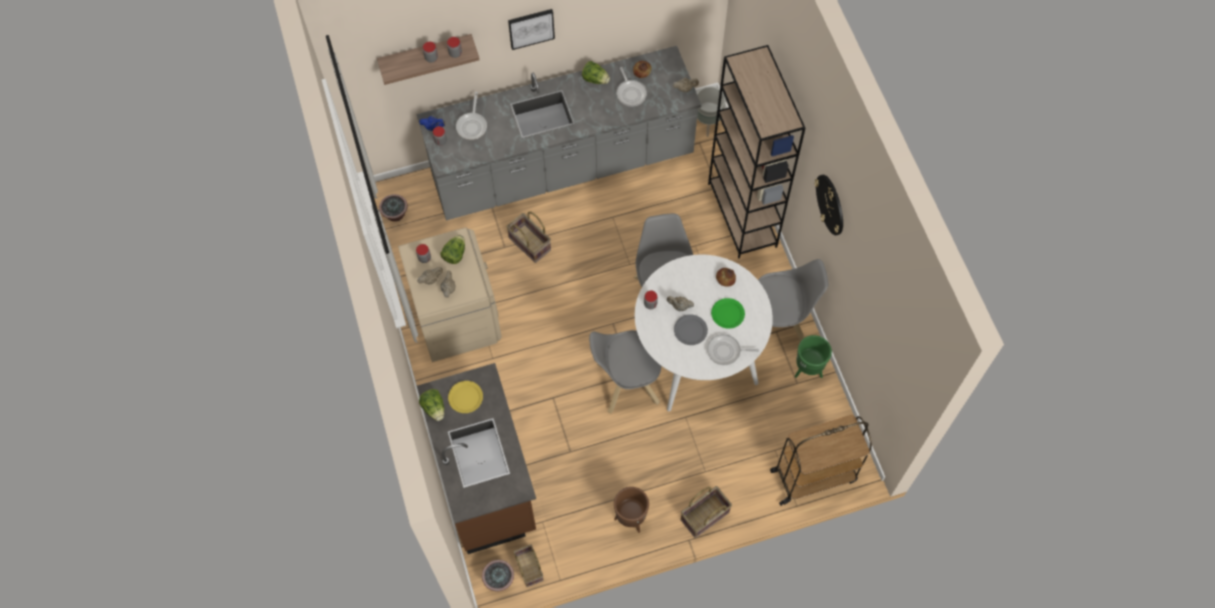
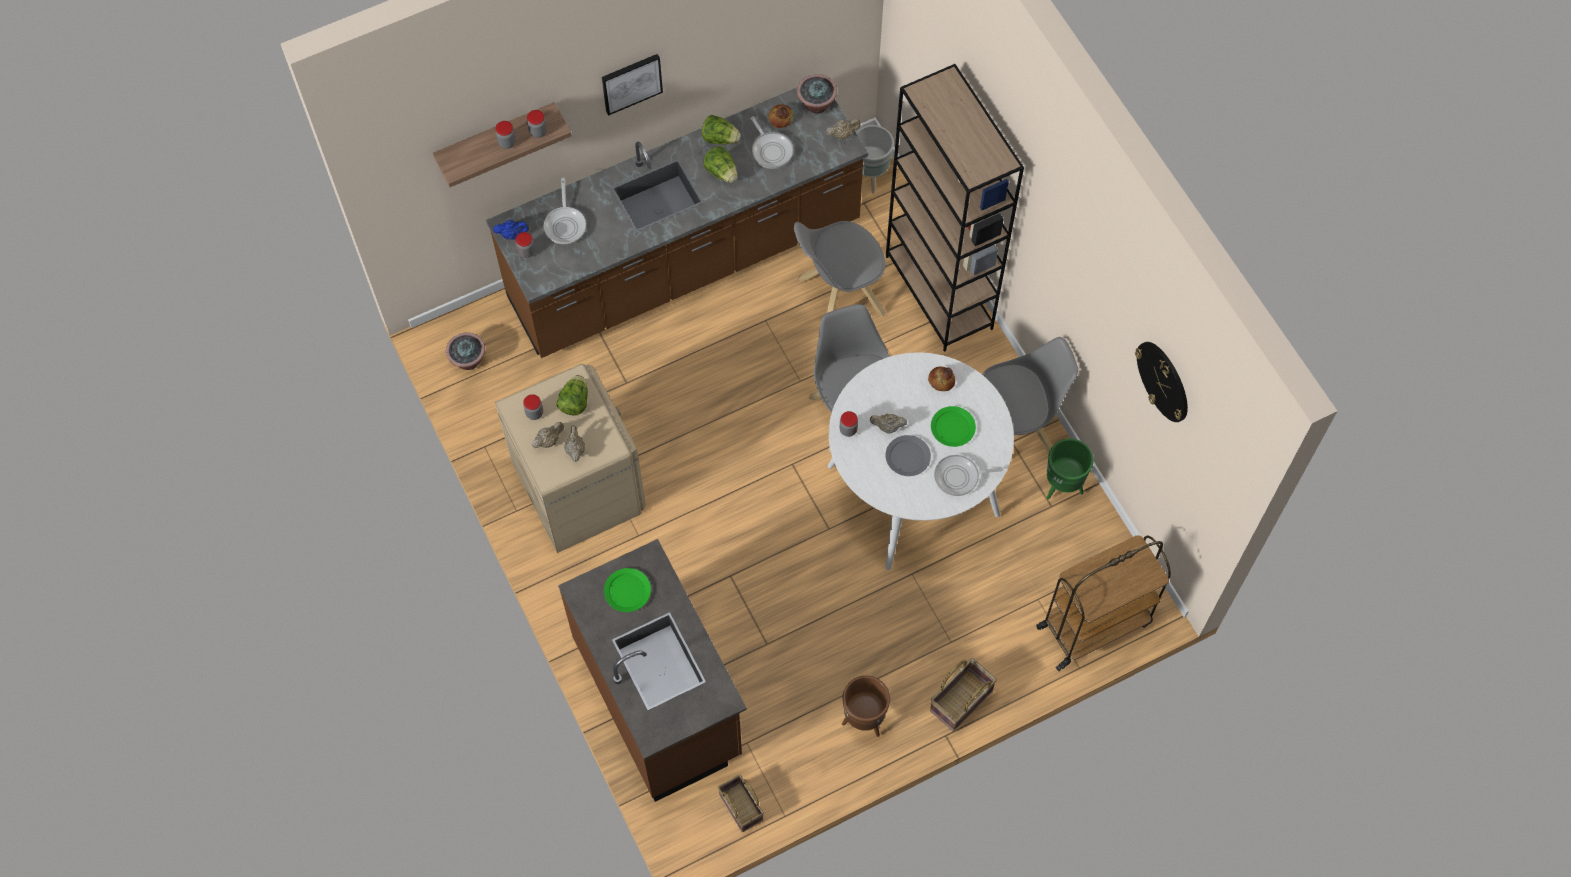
camera: 10 degrees left, 0 degrees up
(434, 408) = (588, 612): lettuce -> lettuce (722, 172)
(465, 397) = (627, 590): yellow plate -> green plate
(499, 580) = (703, 829): potted plant -> potted plant (816, 104)
(529, 244) = (659, 374): basket -> none
(562, 167) = (685, 262): grey counter -> brown counter
(625, 383) = (824, 541): grey chair -> grey chair (838, 296)
(830, 204) = (1070, 263): wall clock -> wall clock (1163, 381)

